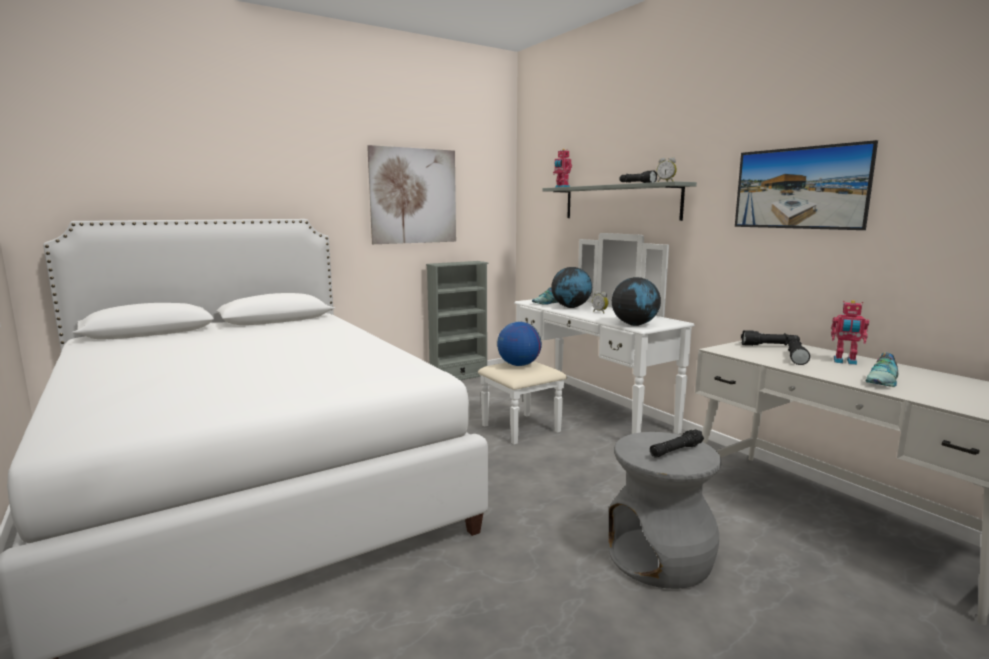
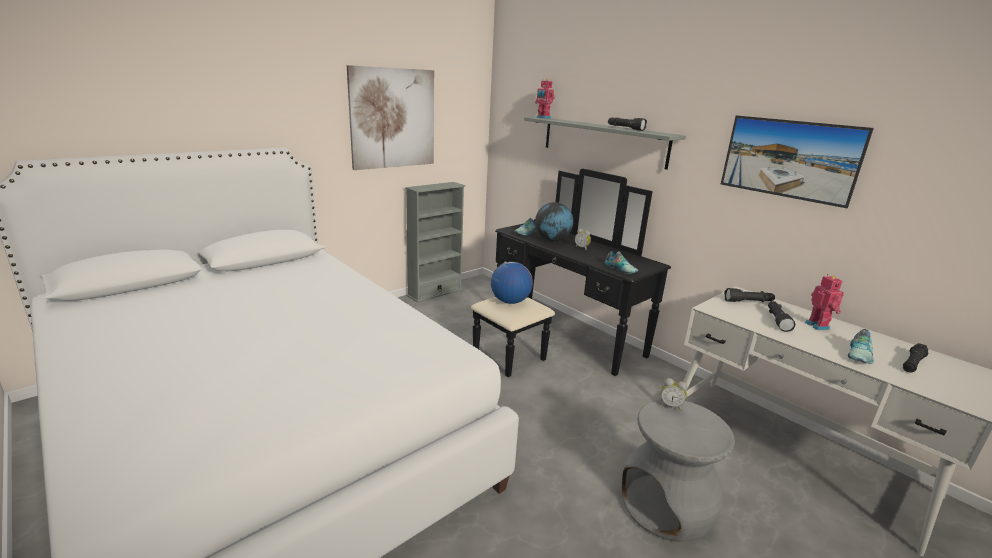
camera: 10 degrees left, 10 degrees up
(576, 414) = (554, 338): white dresser -> black dresser
(634, 324) = (621, 269): globe -> shoe
(666, 182) = (657, 133): alarm clock -> alarm clock (670, 405)
(676, 450) = (693, 425): black flashlight -> black flashlight (912, 363)
(845, 362) = (818, 326): toy robot -> toy robot turned 120 degrees counterclockwise

